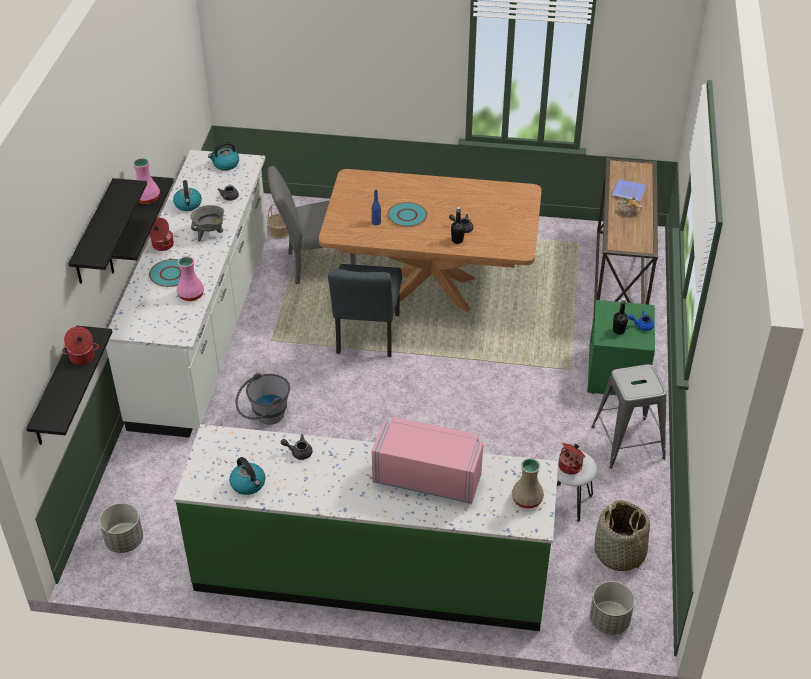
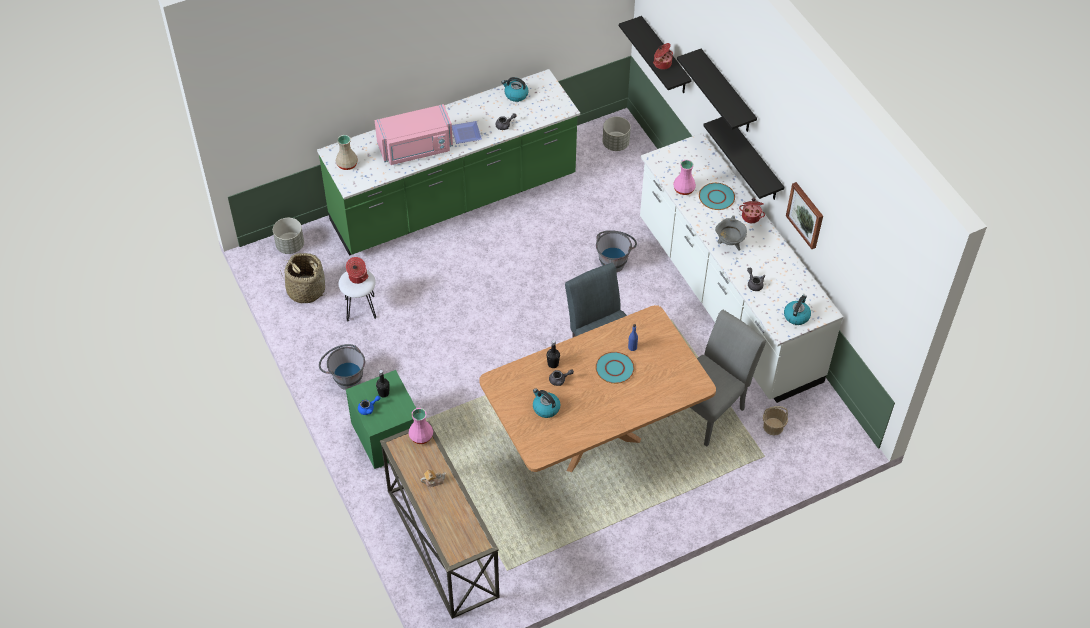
camera: 145 degrees right, 10 degrees up
(147, 198) = (754, 170): pink vase -> pink vase (421, 436)
(154, 150) = (806, 215): none -> picture
(188, 205) = (776, 260): kettle -> kettle (545, 408)
(628, 442) = (344, 377): grey stool -> grey bucket
(630, 191) = (448, 511): plate -> plate (465, 134)

